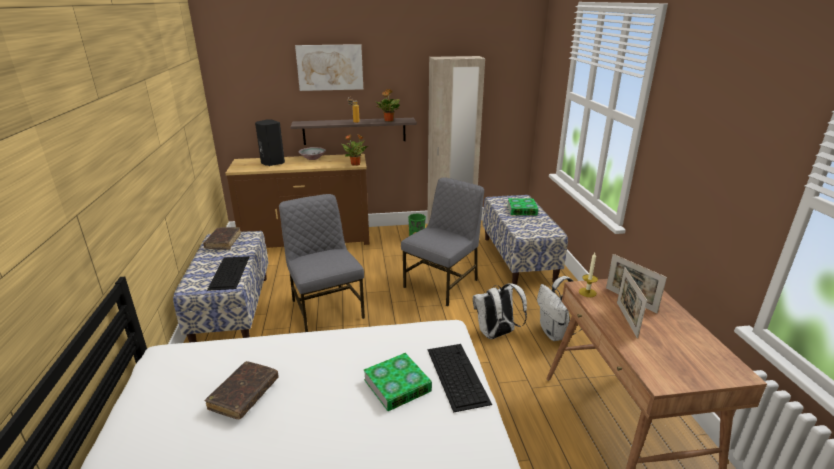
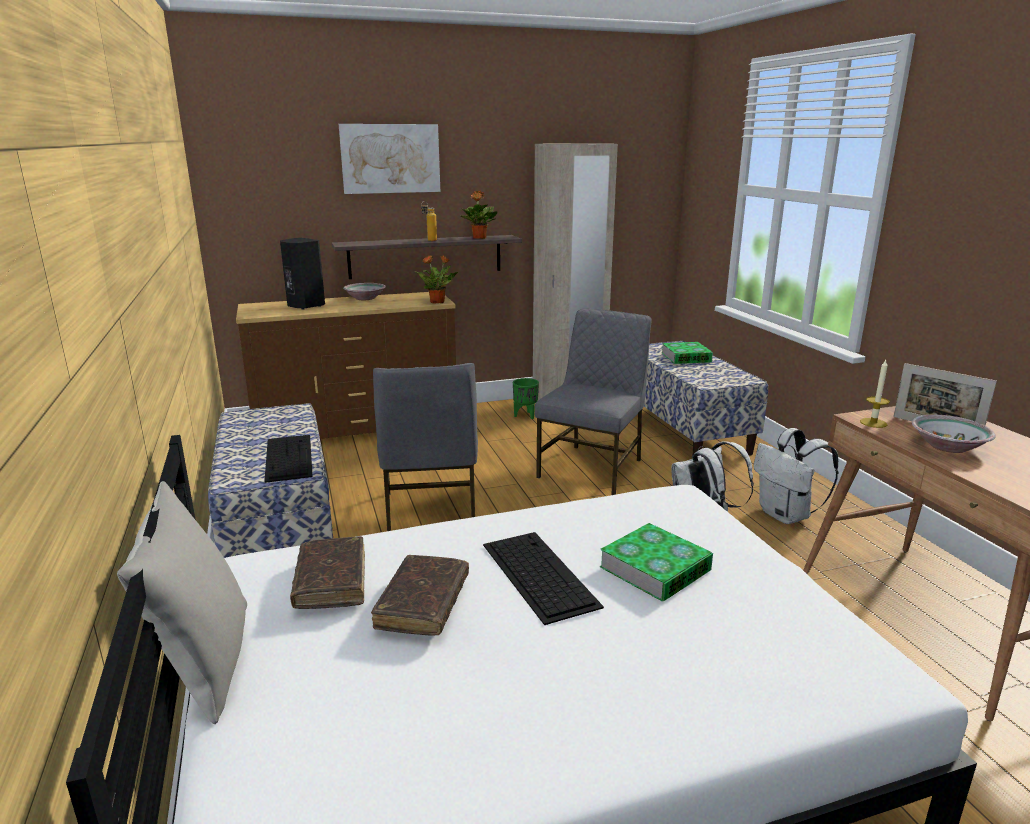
camera: 10 degrees left, 5 degrees down
(110, 419) = (204, 663): none -> grey pillow
(223, 242) = (255, 420): brown book -> brown book (331, 582)
(326, 308) = (430, 514): grey chair -> grey chair turned 150 degrees counterclockwise
(456, 375) = (733, 546): keyboard -> keyboard (537, 574)
(626, 319) = (949, 447): picture frame -> bowl

